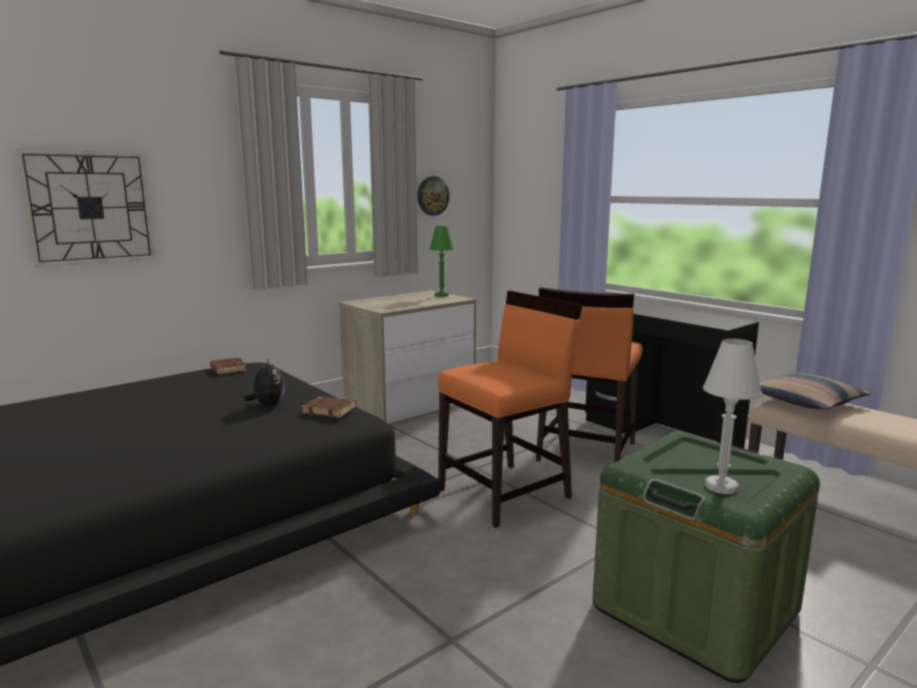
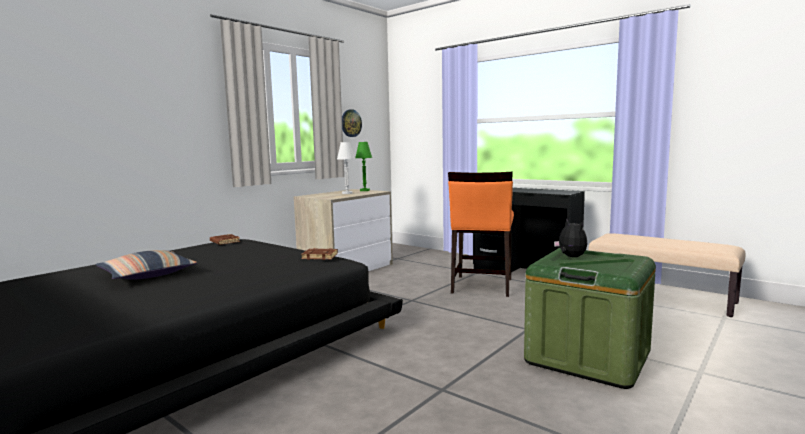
camera: 10 degrees left, 5 degrees down
(90, 208) = (116, 124): wall clock -> none
(268, 405) = (272, 257): plush toy -> plush toy (570, 257)
(506, 493) = (439, 312): orange chair -> none
(721, 487) = (603, 268): white table lamp -> white table lamp (347, 193)
(805, 402) = (621, 237): pillow -> pillow (147, 275)

